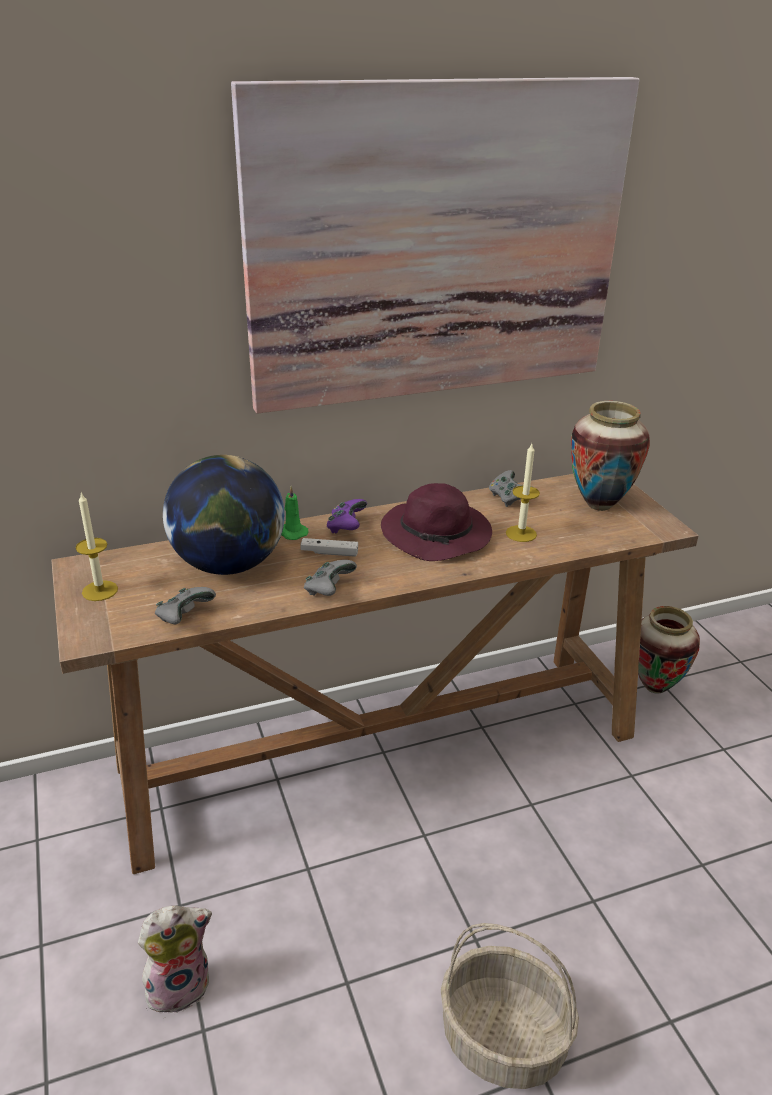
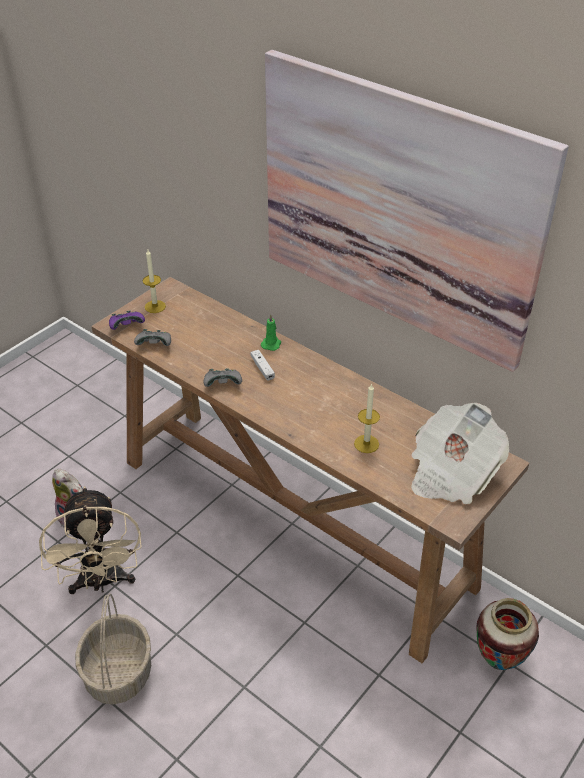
camera: 60 degrees right, 10 degrees up
(228, 565) = (216, 336): globe -> none
(329, 997) = (102, 582): none -> beige fan
(346, 527) = (298, 362): purple game controller -> purple game controller (127, 327)
(438, 535) = (326, 405): purple hat -> none
(509, 498) = (412, 421): grey game controller -> none
(598, 505) = (451, 472): vase -> newspaper

